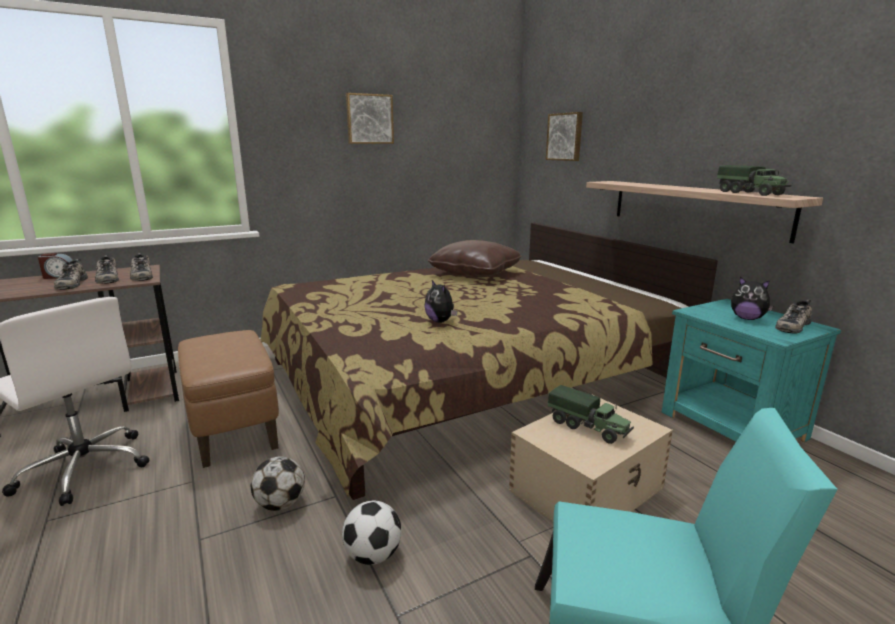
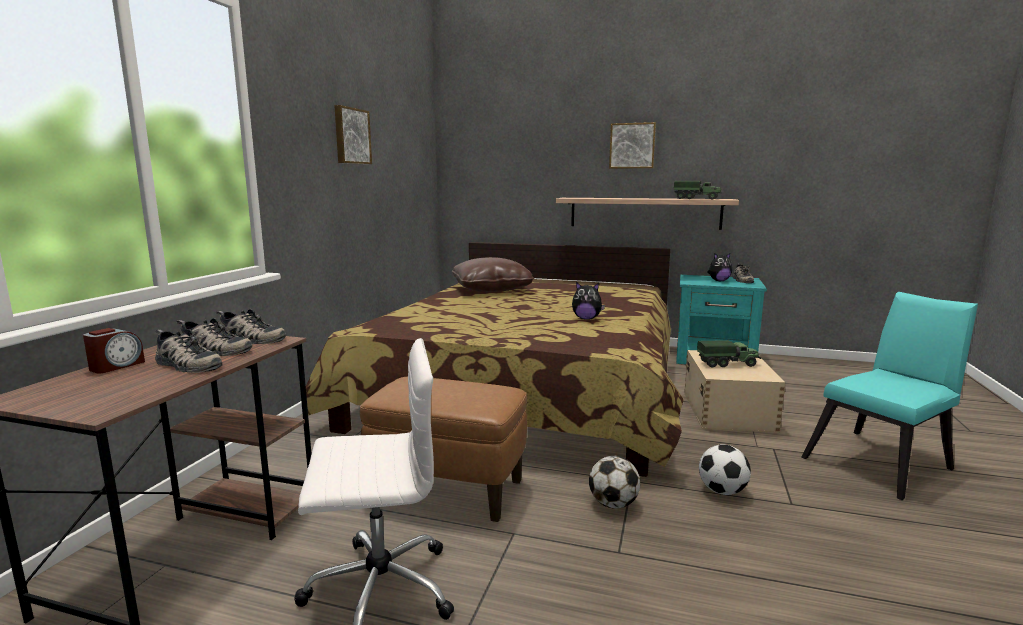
camera: 45 degrees left, 5 degrees down
(565, 137) = (502, 161): picture -> picture (632, 146)

